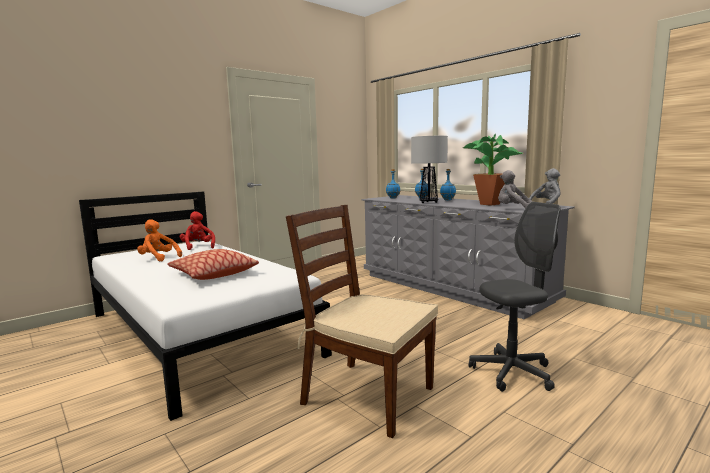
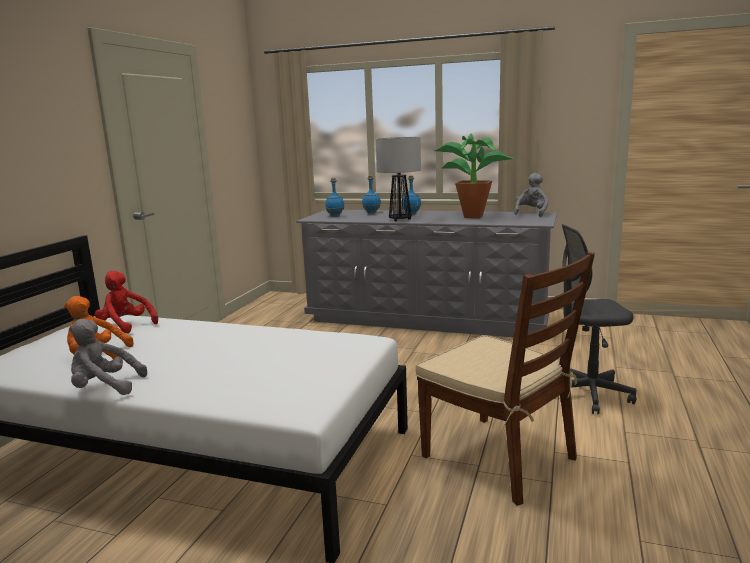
camera: 30 degrees left, 5 degrees up
(213, 274) = (251, 361): pillow -> none
(366, 395) = (500, 457): brown chair -> brown chair turned 135 degrees counterclockwise
(512, 372) = (589, 394): grey office chair -> grey office chair turned 135 degrees counterclockwise
(513, 209) = (516, 222): grey plush toy -> grey plush toy (105, 388)

